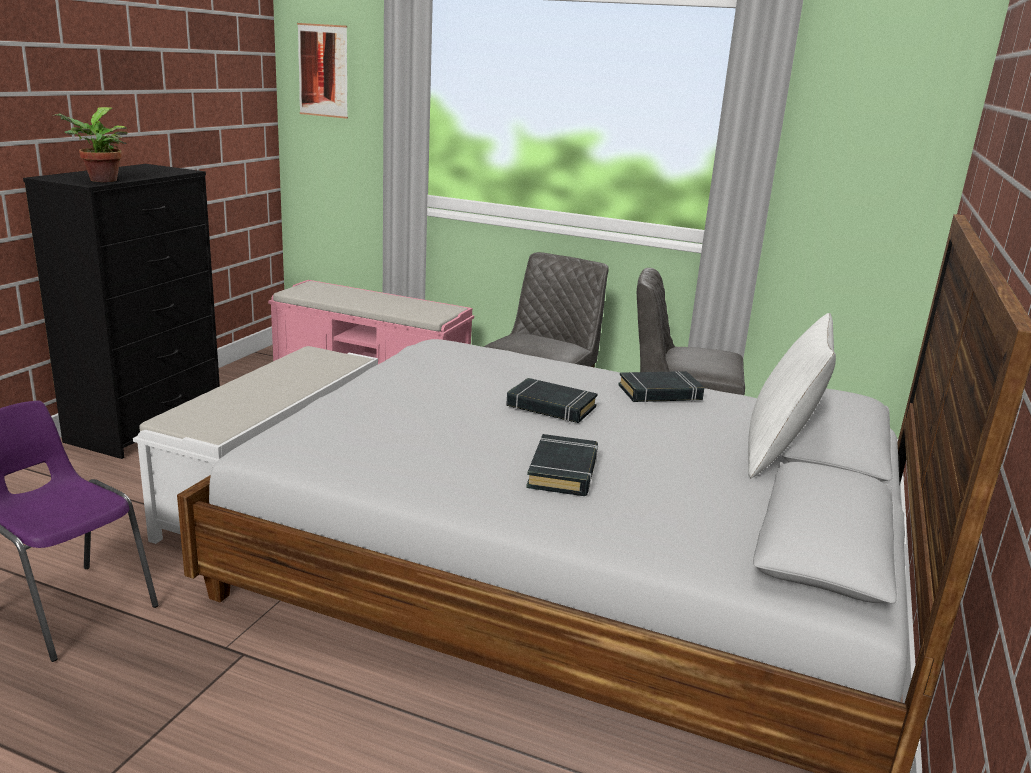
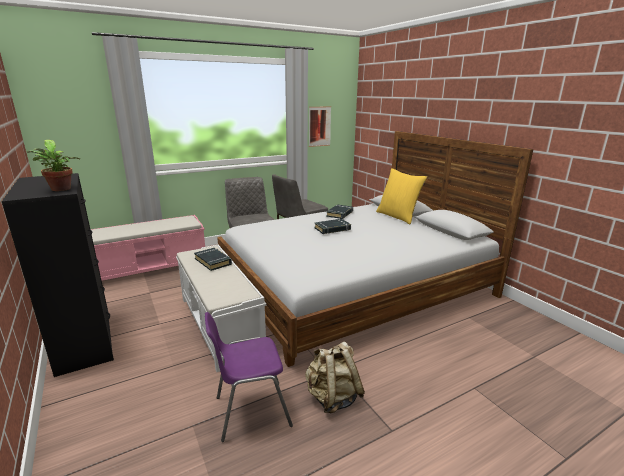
camera: 50 degrees left, 0 degrees up
(154, 679) = (332, 397): none -> beige backpack
(323, 71) = (58, 104): picture -> picture (319, 126)
(563, 472) = (382, 242): black book -> black book (213, 261)
(778, 453) = (398, 216): white pillow -> yellow pillow

